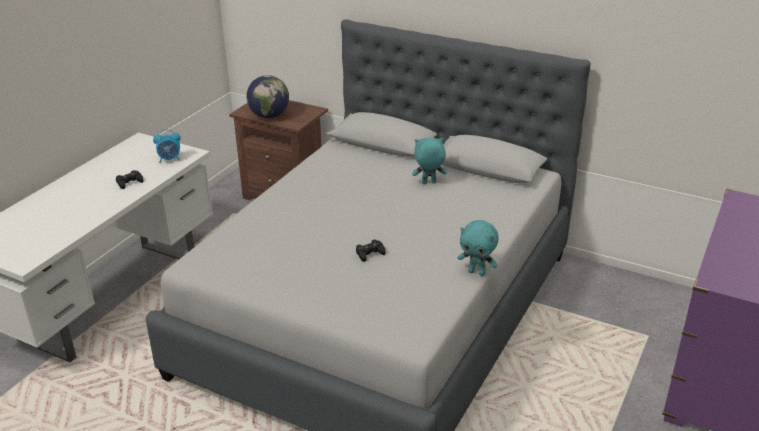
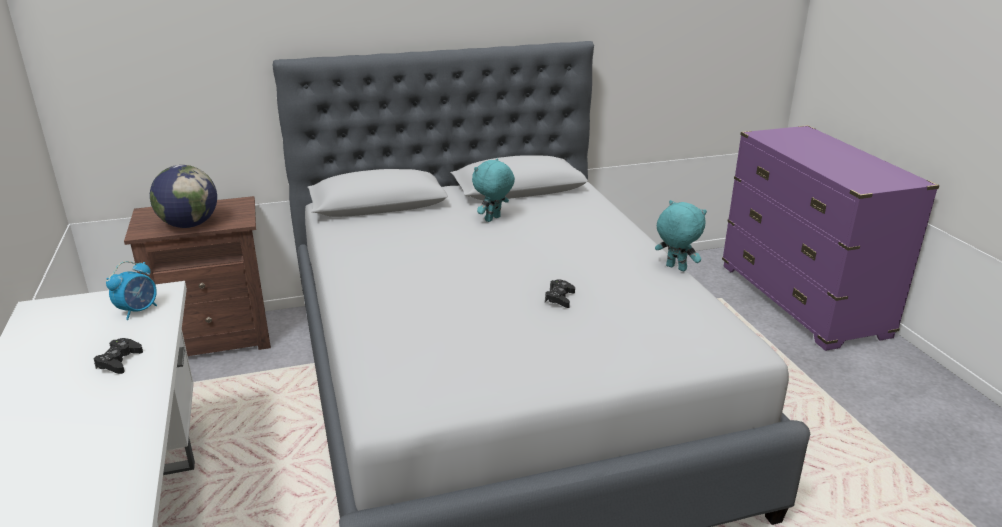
camera: 45 degrees left, 5 degrees down
(477, 272) = (675, 268): turquoise plush toy -> turquoise plush toy turned 120 degrees counterclockwise

